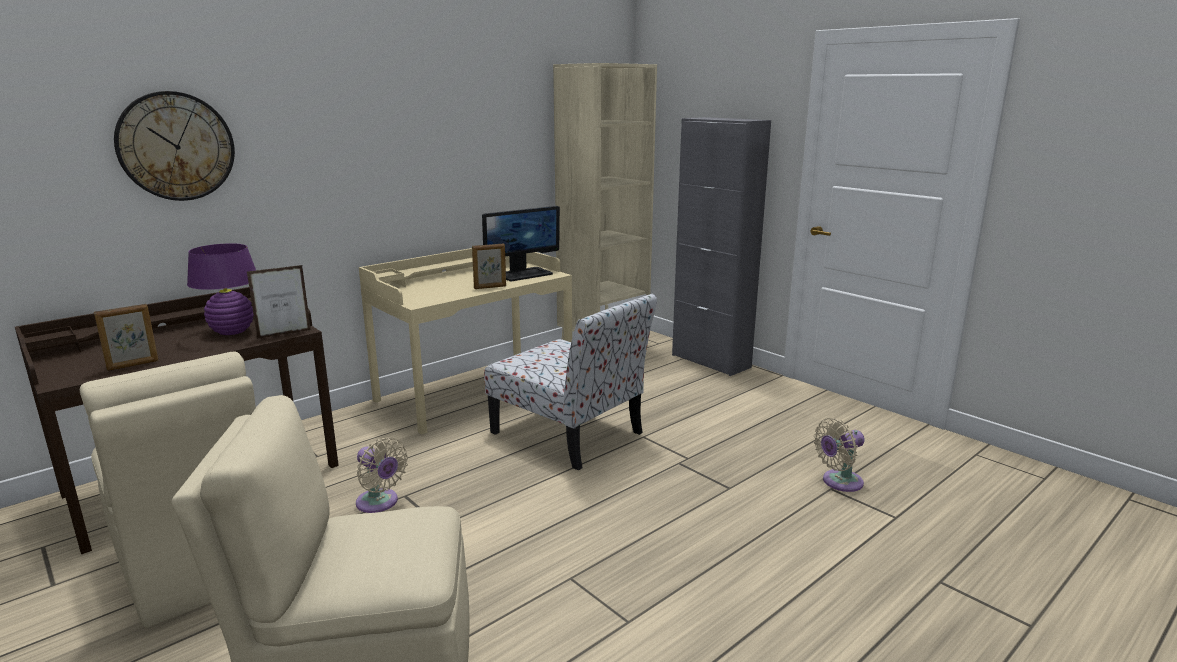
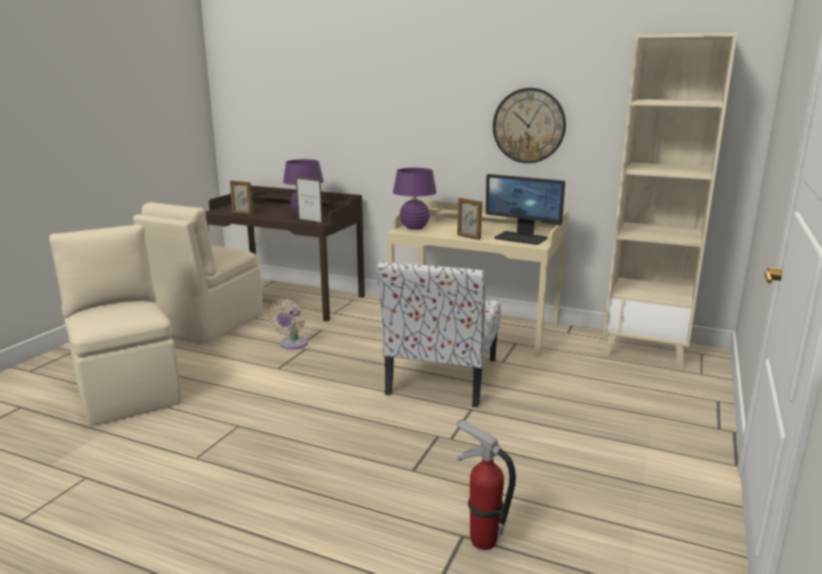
camera: 65 degrees right, 0 degrees up
(176, 146) = (324, 98): wall clock -> wall clock (529, 125)
(415, 297) = (414, 227): none -> purple table lamp
(710, 361) = (701, 411): grey cabinet -> none
(839, 482) = (482, 541): beige fan -> fire extinguisher

